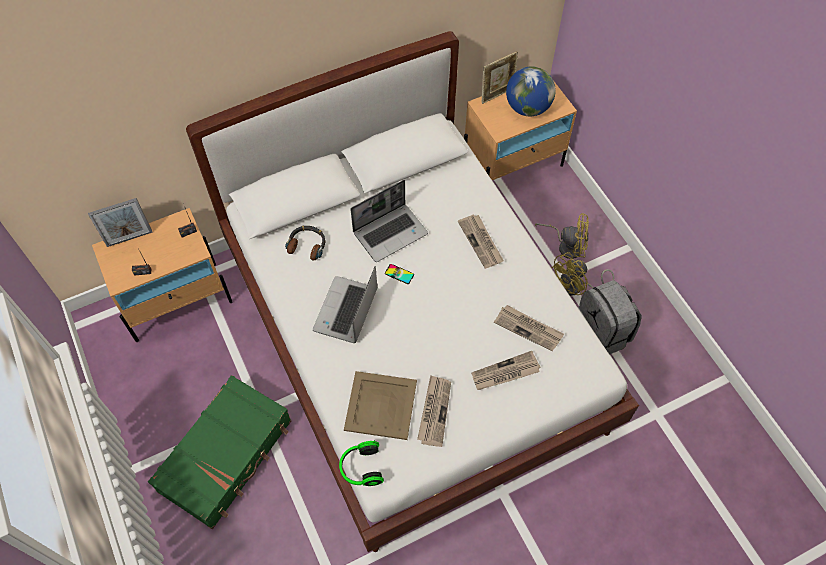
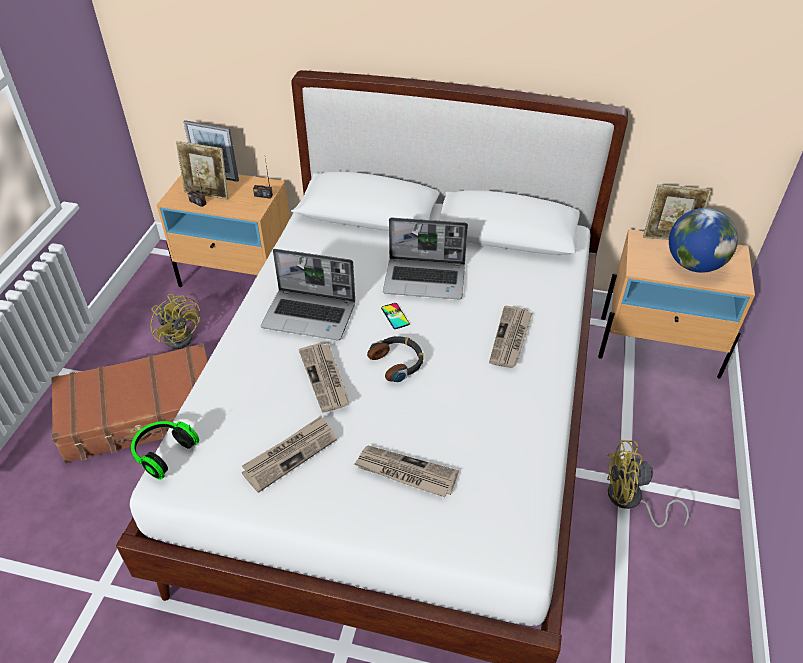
camera: 40 degrees right, 15 degrees down
(142, 260) = (207, 194): none -> picture frame
(227, 456) = (142, 414): green suitcase -> brown suitcase
(307, 245) = (339, 247): headphones -> headphones (398, 362)
(346, 311) = (310, 315): laptop -> laptop turned 135 degrees counterclockwise
(380, 404) = (246, 410): beige tray -> none
(528, 328) = (479, 448): newspaper -> newspaper (325, 378)
(566, 245) = (656, 454): yellow fan -> yellow fan (181, 335)
(601, 334) = (618, 571): grey backpack -> none

